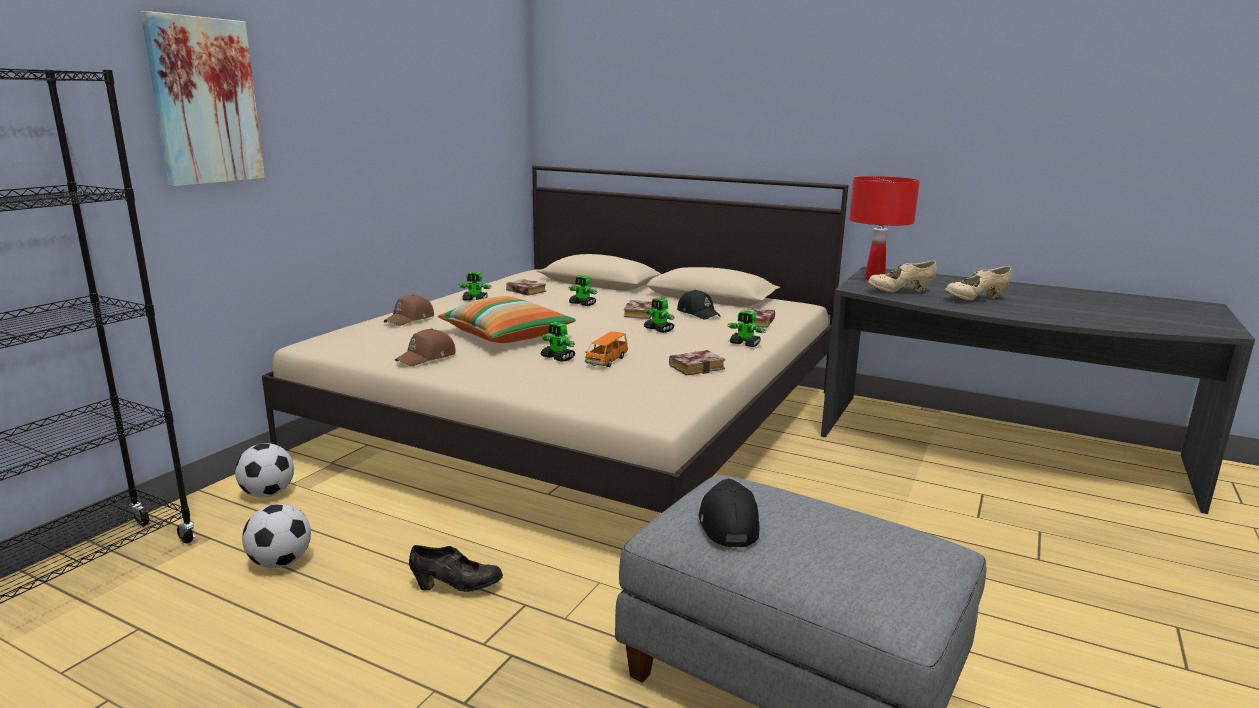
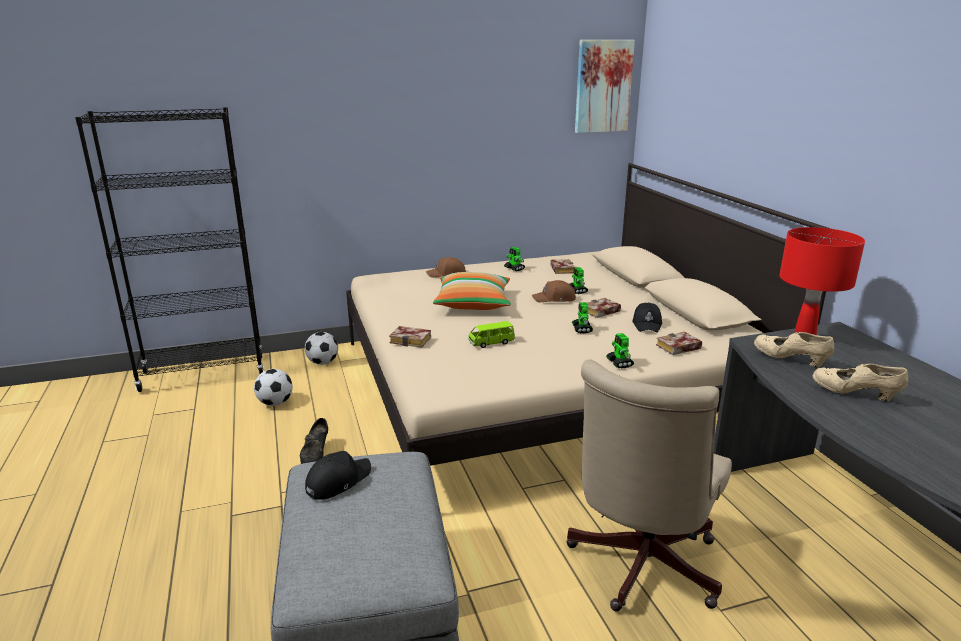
camera: 45 degrees right, 5 degrees up
(204, 101) = (322, 120): picture -> picture (603, 86)
(427, 357) = (400, 305): brown cap -> brown cap (554, 299)
(456, 587) = (316, 456): black shoe -> black shoe turned 45 degrees clockwise
(558, 358) = (468, 330): toy robot -> none
(606, 361) = (491, 343): orange toy car -> green toy car
(697, 367) = (538, 369): book -> book (412, 340)
(895, 519) = (639, 567): none -> beige office chair

